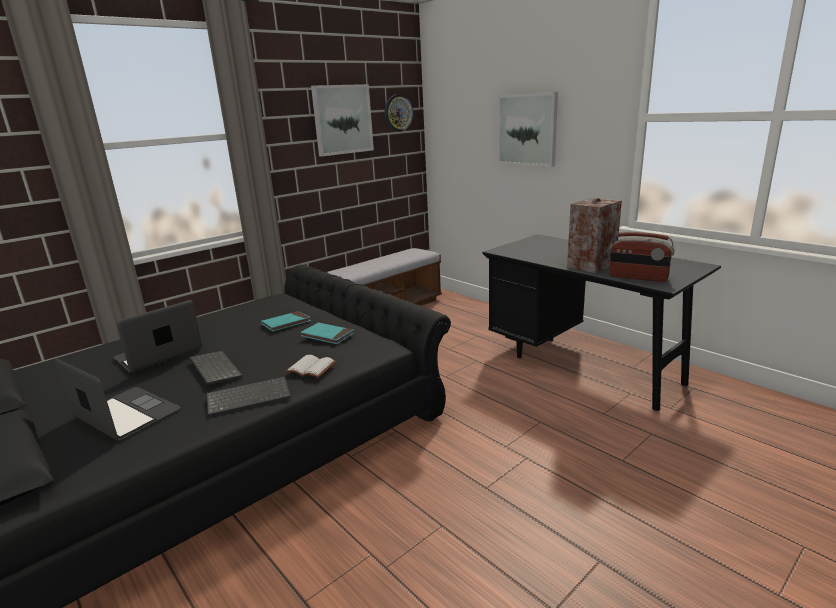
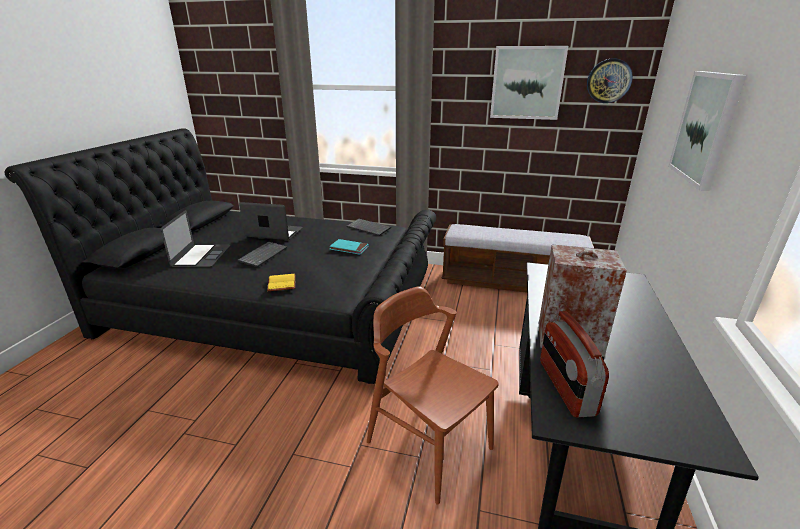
camera: 55 degrees right, 5 degrees up
(250, 397) = (234, 280): keyboard -> keyboard (369, 228)
(310, 368) = (281, 283): white book -> yellow book
(327, 335) = (337, 269): turquoise book -> none
(531, 413) = (428, 444): none -> brown chair

